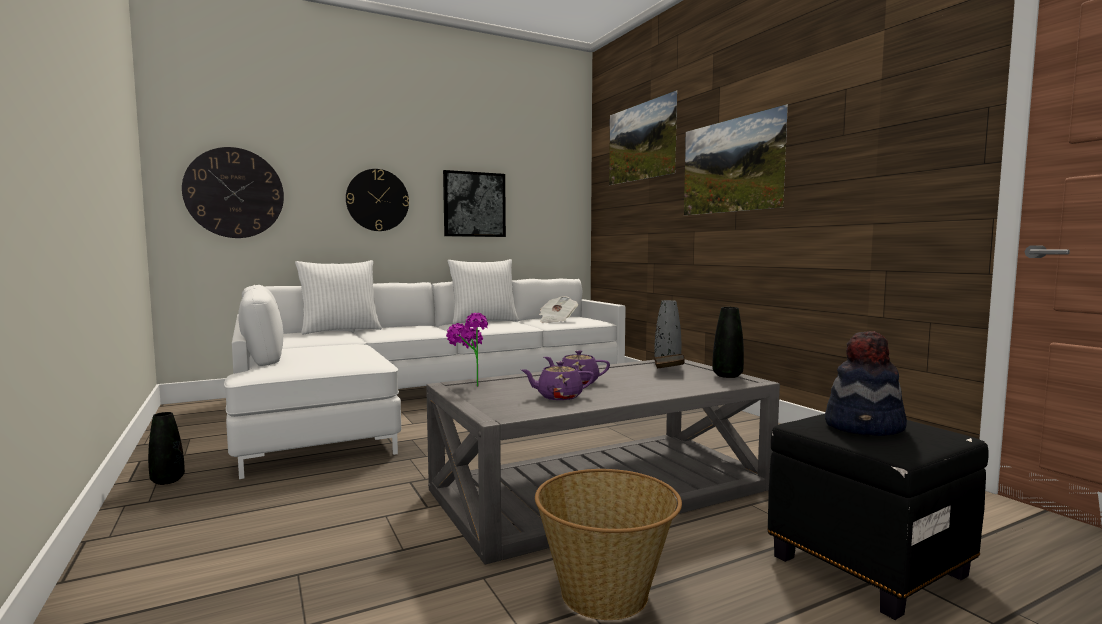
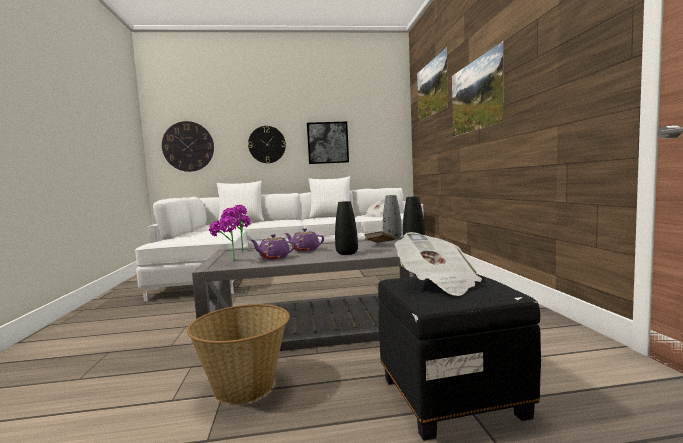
camera: 20 degrees right, 0 degrees up
(167, 480) = (114, 299): black vase -> black vase (347, 253)
(501, 407) = (228, 262): none -> potted plant
(865, 427) = (437, 283): hat -> newspaper

